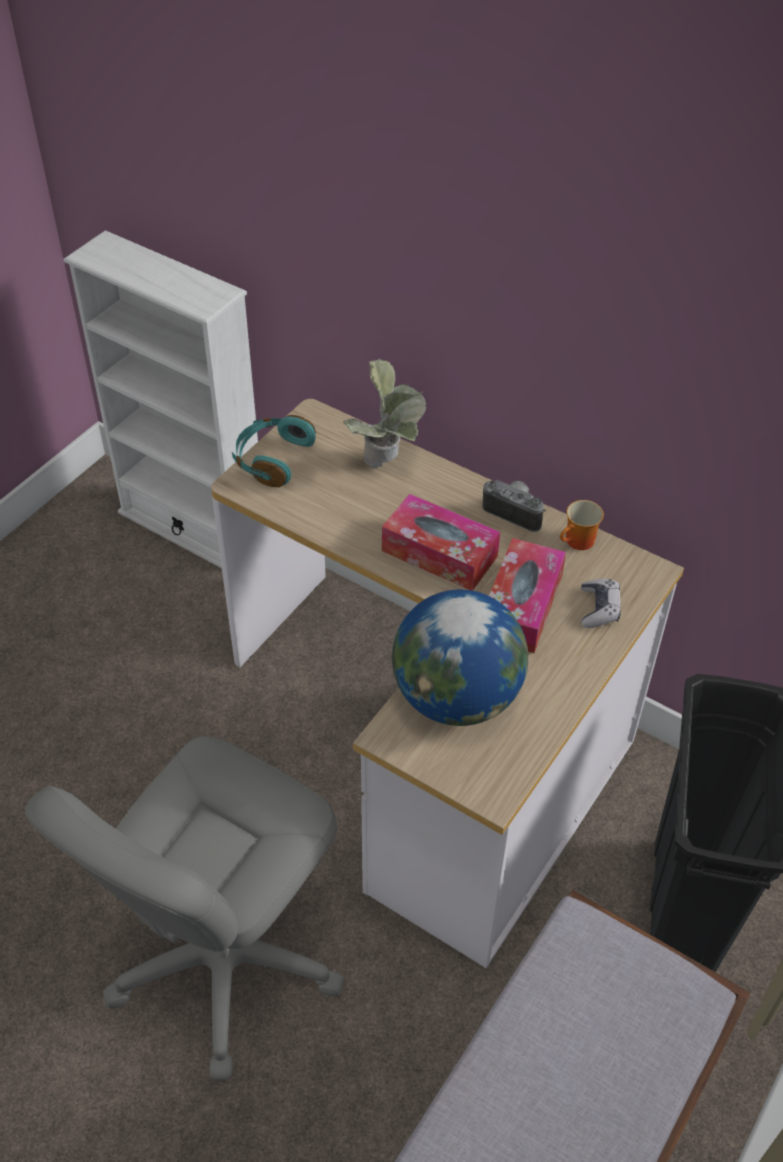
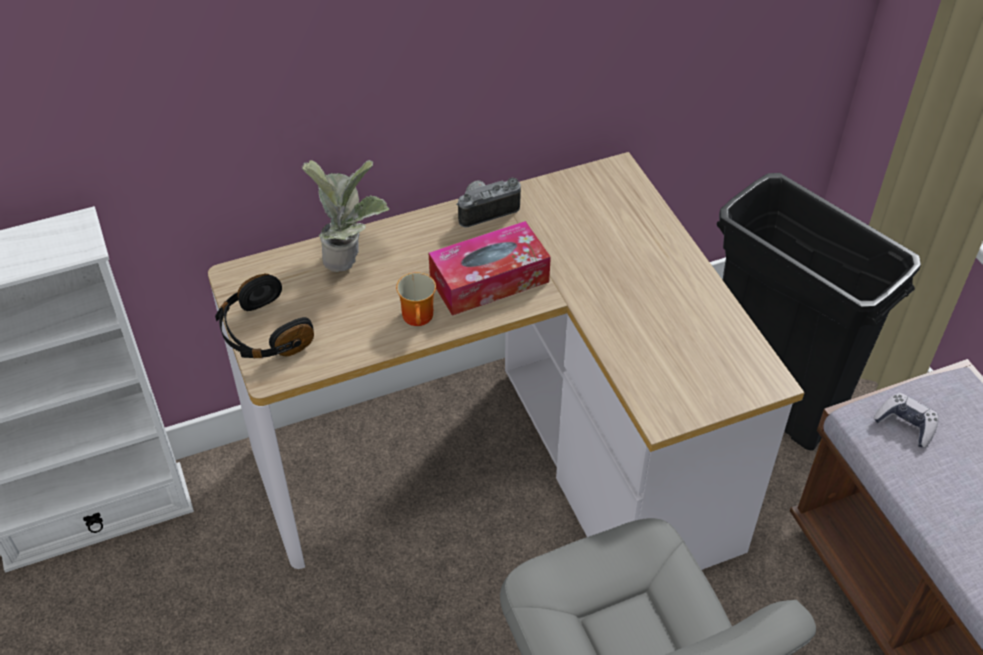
camera: 55 degrees left, 0 degrees up
(272, 459) = (263, 333): turquoise headphones -> black headphones
(457, 697) = (655, 351): globe -> none
(521, 606) = (590, 261): tissue box -> none
(579, 543) = (553, 192): mug -> mug (420, 317)
(599, 609) = (631, 219): game controller -> game controller (905, 425)

